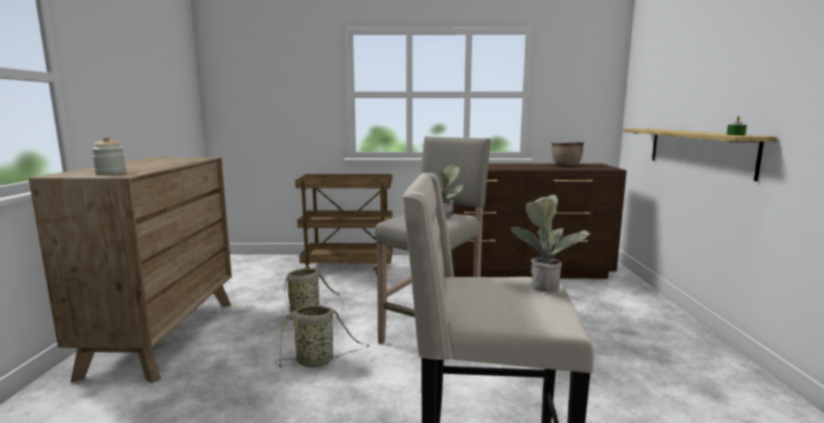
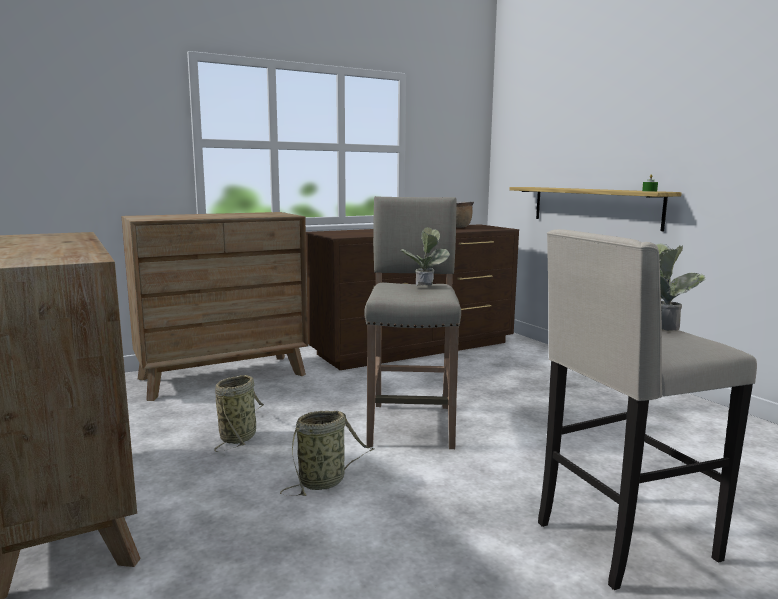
camera: 30 degrees left, 0 degrees up
(111, 173) = (44, 258): jar -> none
(349, 268) = (223, 376): brown cart -> brown dresser

